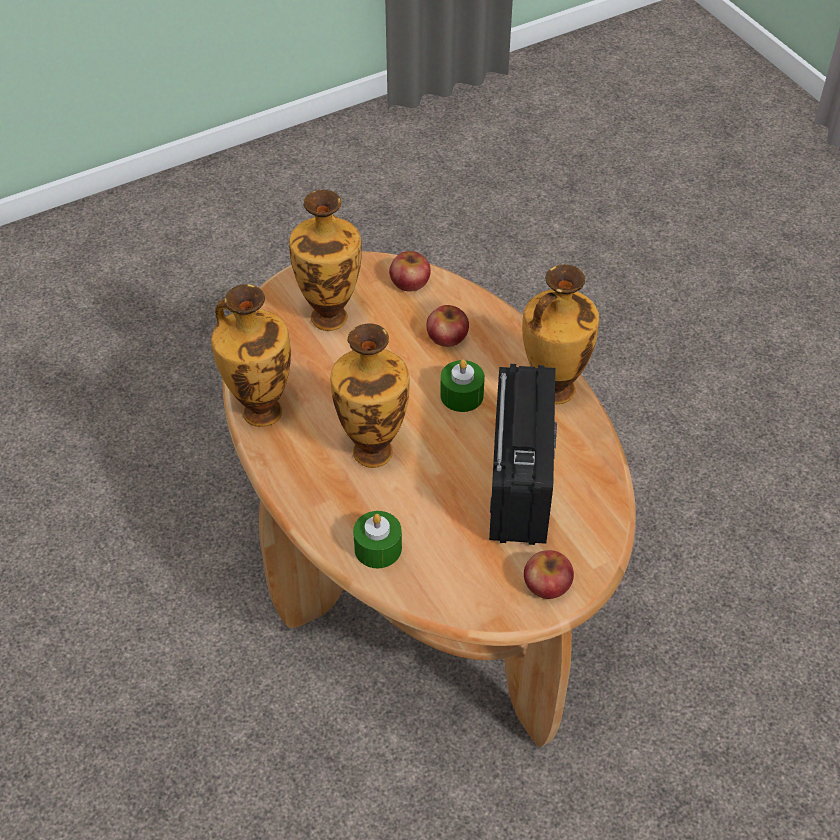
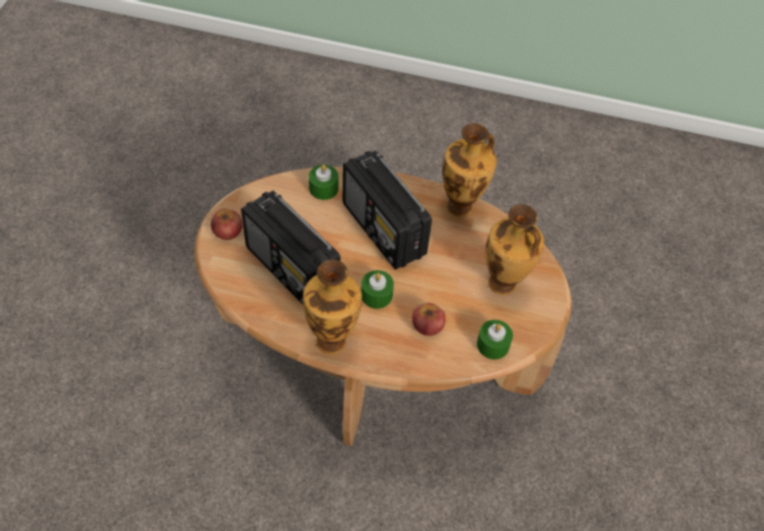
camera: 130 degrees right, 5 degrees up
(372, 449) = (384, 230): vase -> radio
(410, 282) = (493, 345): apple -> green candle

